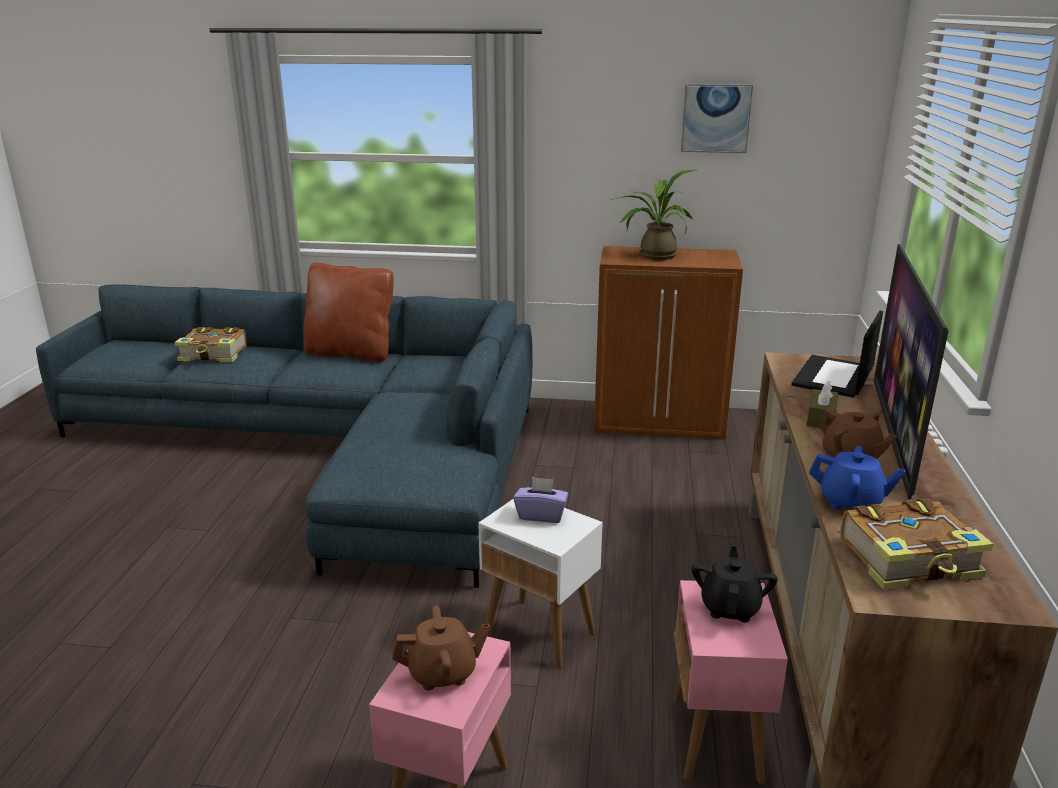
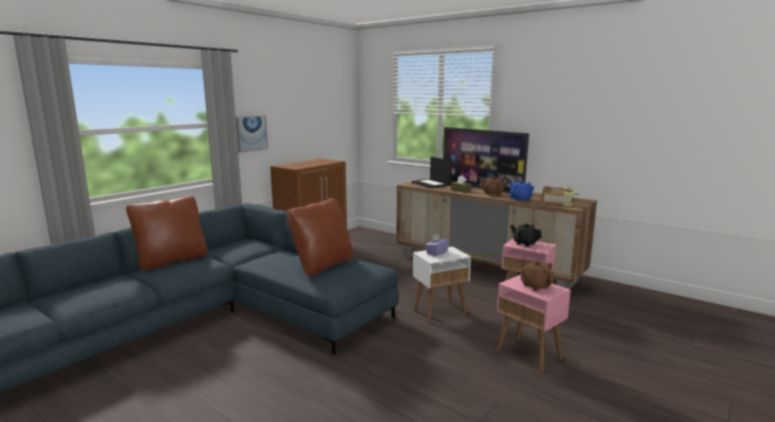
camera: 60 degrees left, 10 degrees down
(214, 354) = (77, 294): book -> none
(418, 442) = (322, 265): none -> brown pillow
(443, 673) = (535, 286): brown teapot -> brown teapot turned 45 degrees counterclockwise
(652, 255) = (302, 164): potted plant -> none
(716, 118) = (304, 97): picture -> picture (251, 133)

